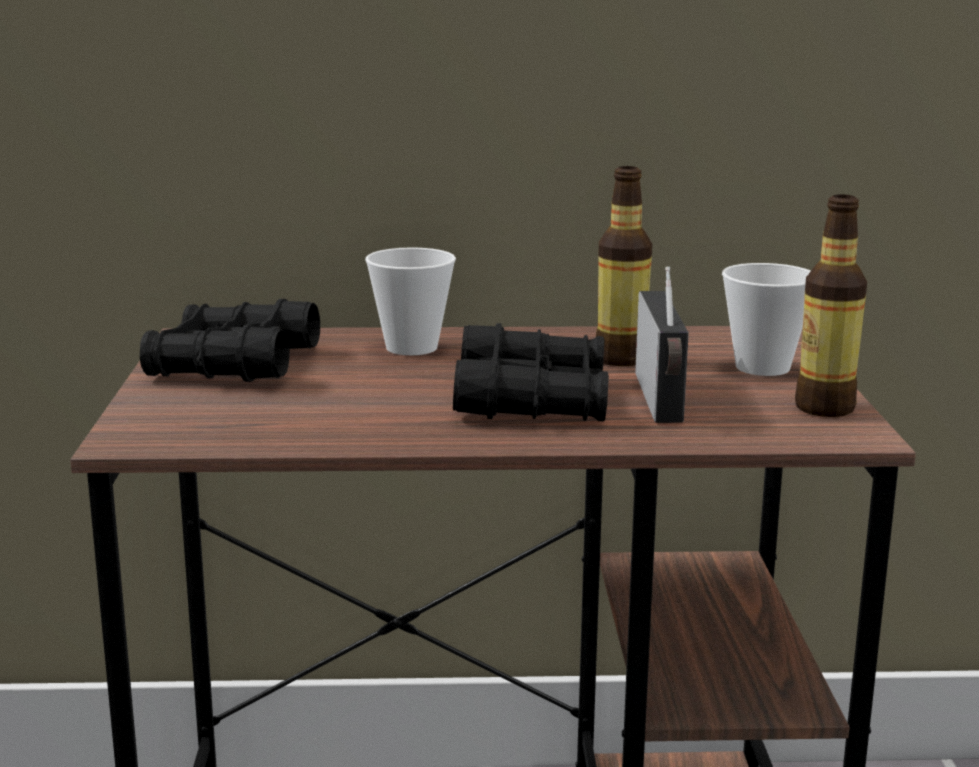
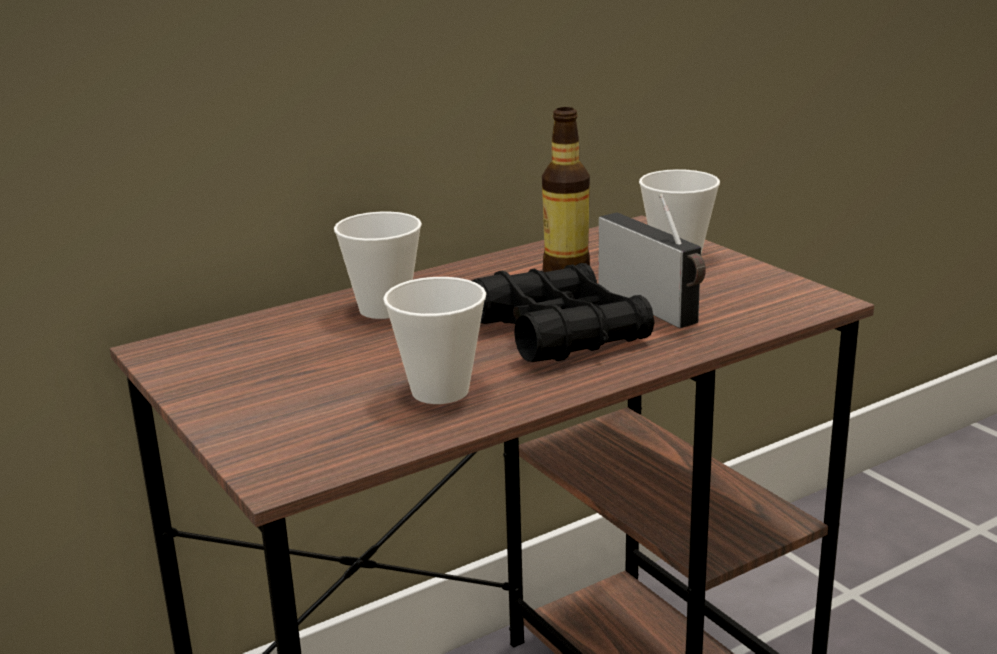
camera: 30 degrees left, 5 degrees up
(233, 364) = (249, 368): black binoculars -> none
(349, 416) = (440, 391): none -> cup
(824, 408) = (769, 283): bottle -> none

